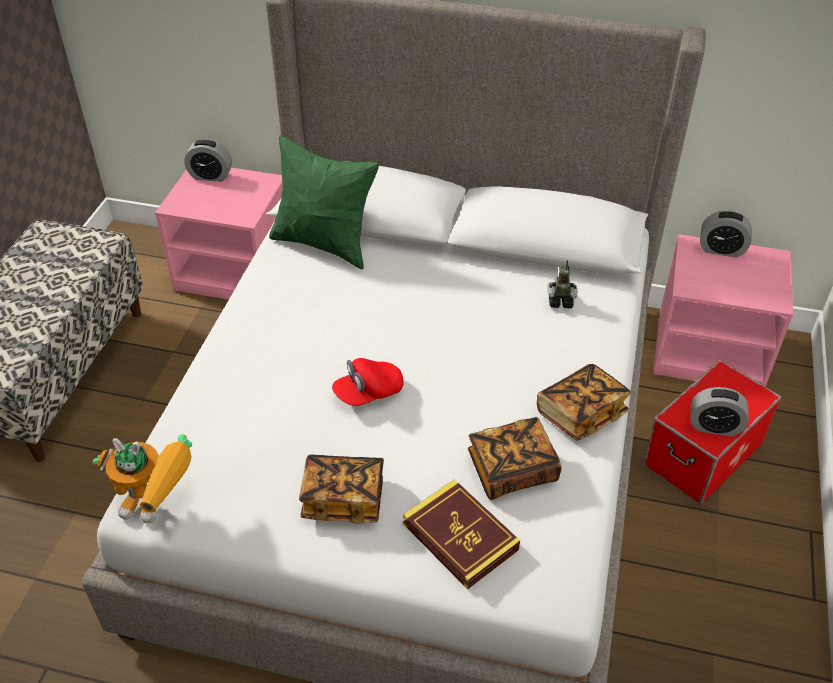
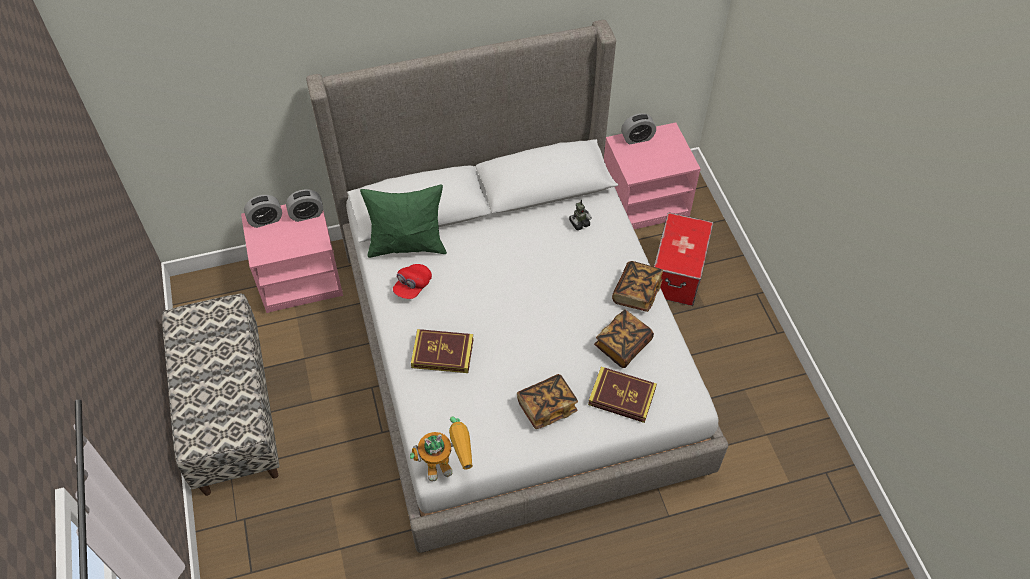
camera: 30 degrees left, 10 degrees up
(264, 372) = (442, 353): none -> book
(368, 393) = (513, 336): red cap -> red cap (412, 286)
(714, 426) = (688, 258): alarm clock -> alarm clock (307, 214)

